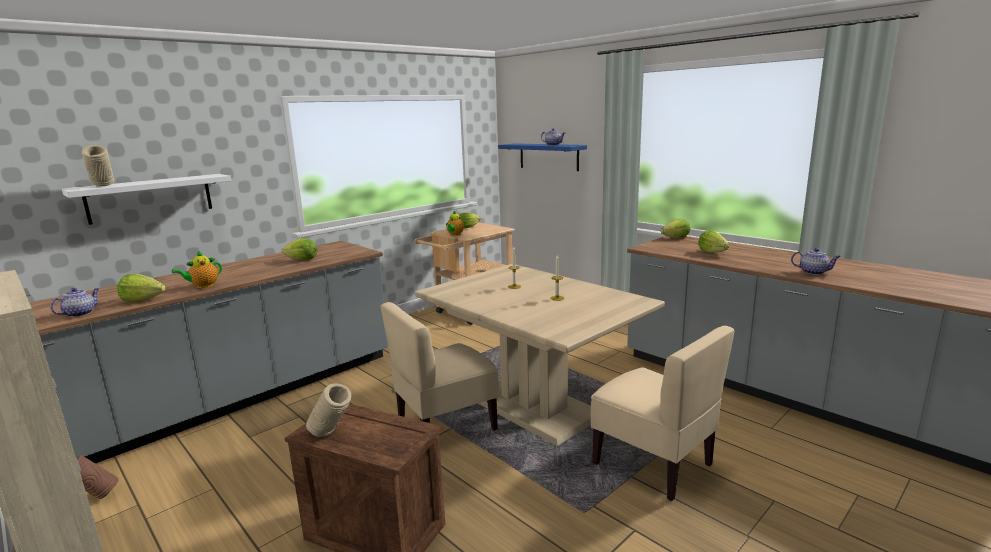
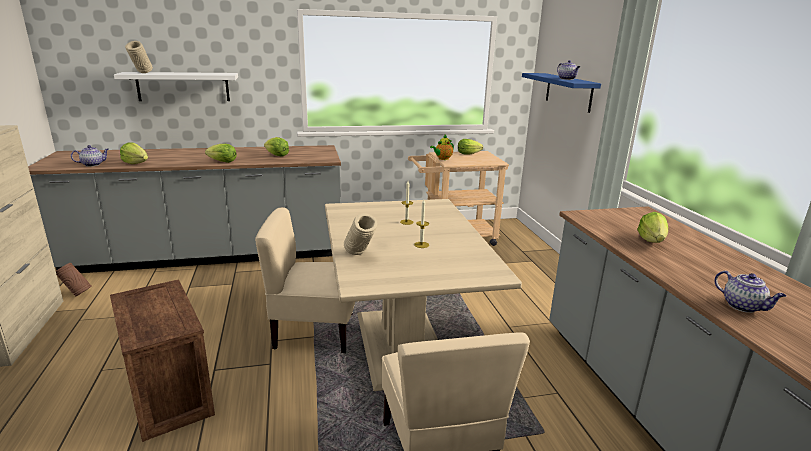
camera: 30 degrees right, 5 degrees up
(203, 286) = (183, 161): teapot -> none
(332, 435) = (133, 305): beige vase -> beige vase (360, 256)
(676, 238) = (641, 213): lettuce -> lettuce (223, 162)

